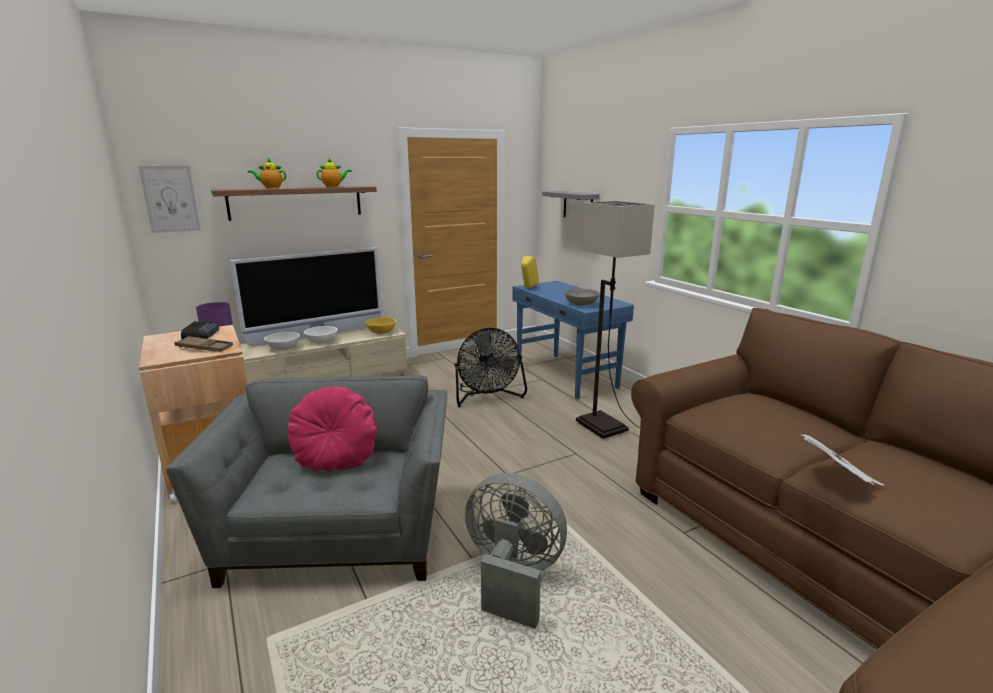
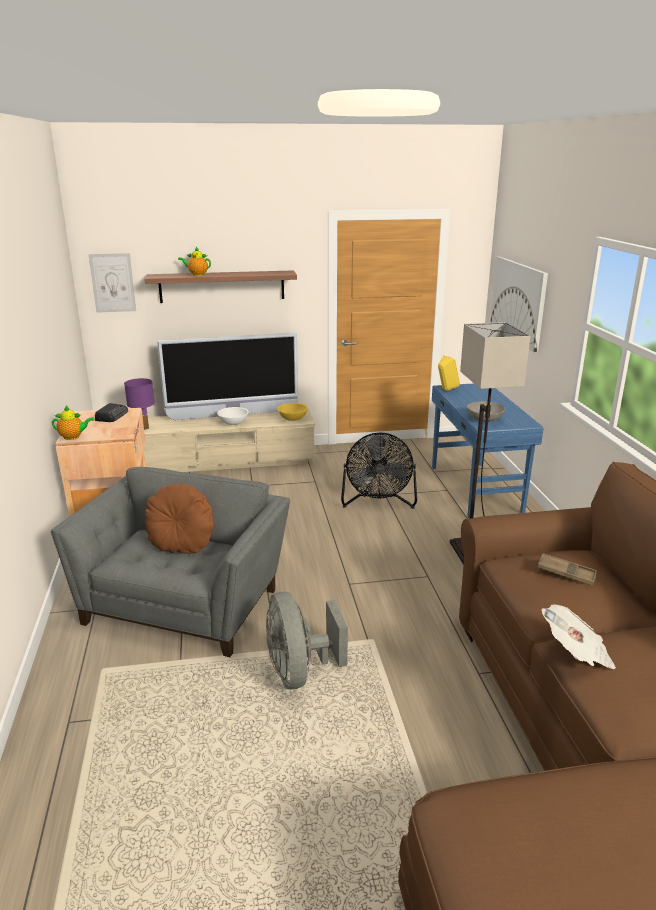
camera: 20 degrees right, 5 degrees up
(204, 348) = (108, 430): brown tray -> brown tray (566, 573)
(283, 348) = (197, 425): white bowl -> none
(334, 186) = (256, 273): teapot -> teapot (73, 437)
(336, 463) = (182, 547): pink pillow -> brown pillow
(512, 577) = (299, 672): grey fan -> grey fan turned 150 degrees counterclockwise
(578, 205) = (518, 301): grey shelf -> picture

